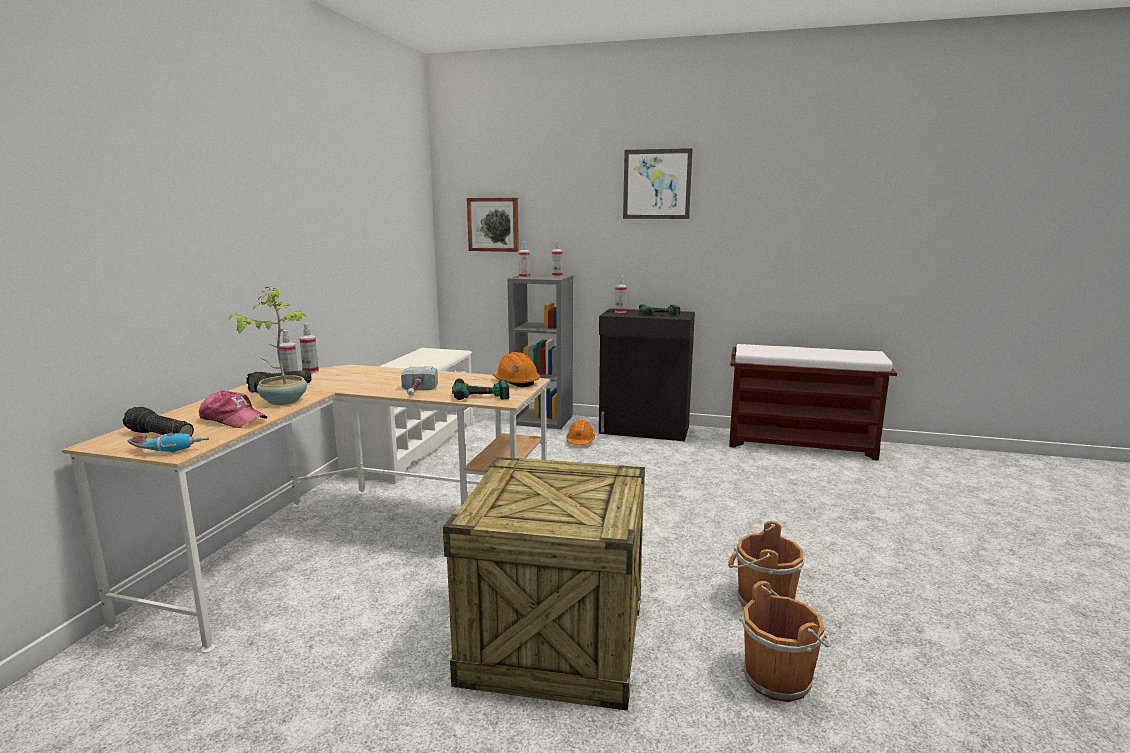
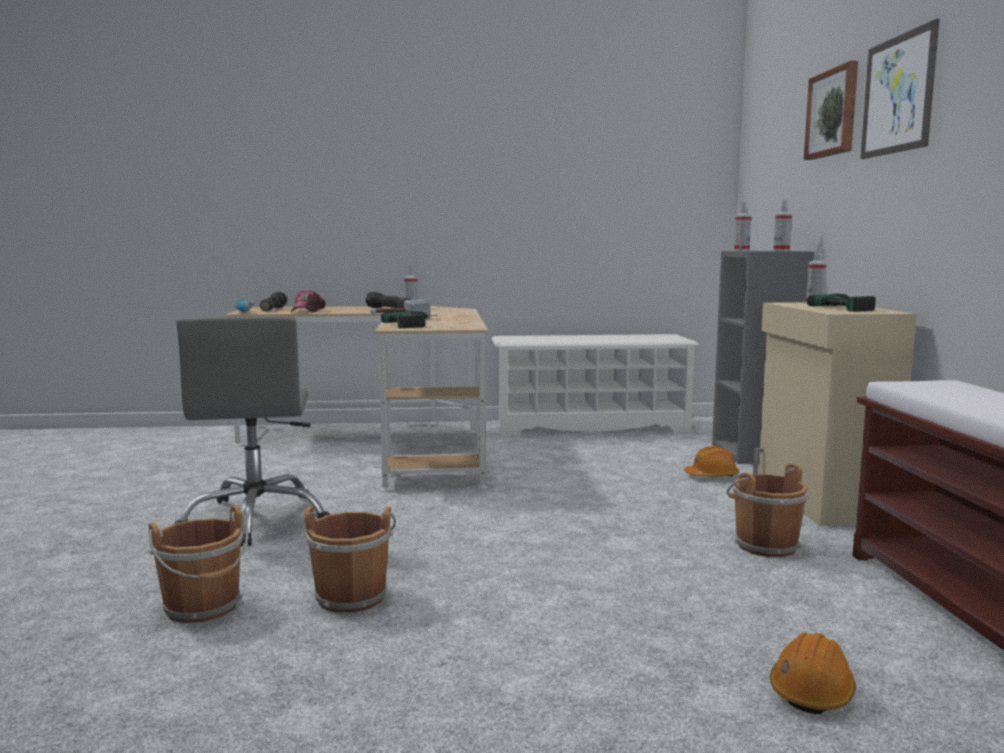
camera: 70 degrees right, 5 degrees down
(283, 401) = (356, 311): potted plant -> none
(310, 371) = (442, 307): spray bottle -> none
(493, 224) = (768, 186): picture -> picture (833, 113)
(516, 382) = (461, 326): orange hard hat -> orange hard hat (812, 691)
(556, 641) = (257, 518): crate -> grey office chair
(644, 430) = (819, 500): black cabinet -> beige cabinet
(708, 460) = (763, 545): none -> brown bucket

